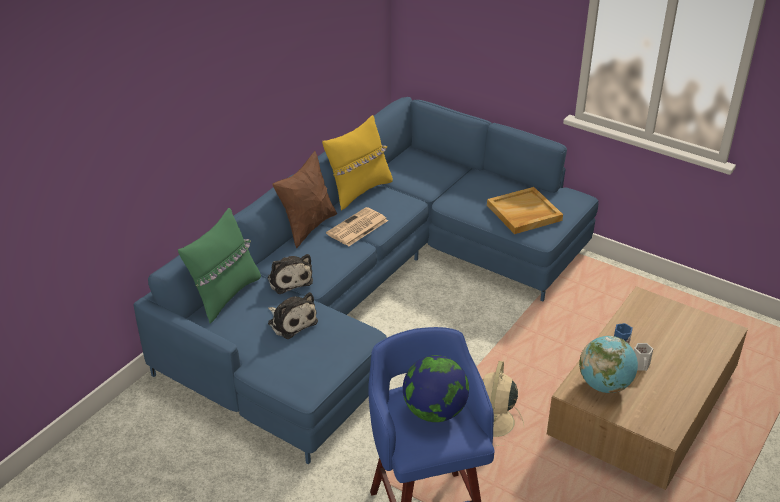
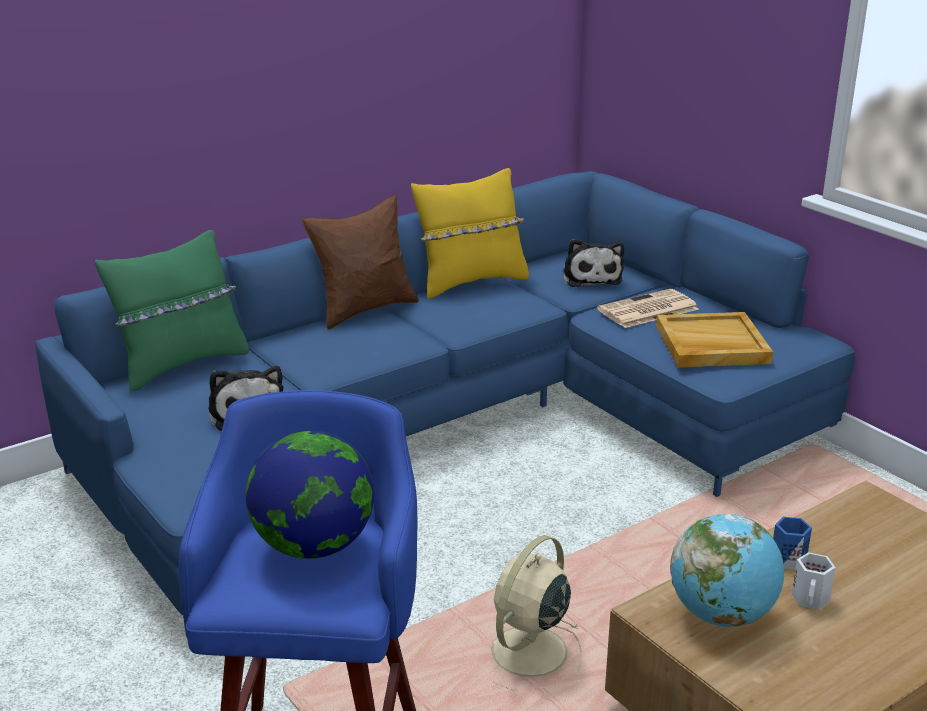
camera: 20 degrees right, 10 degrees down
(289, 279) = (288, 363): plush toy -> plush toy (591, 277)
(357, 228) = (434, 321): newspaper -> newspaper (647, 310)

